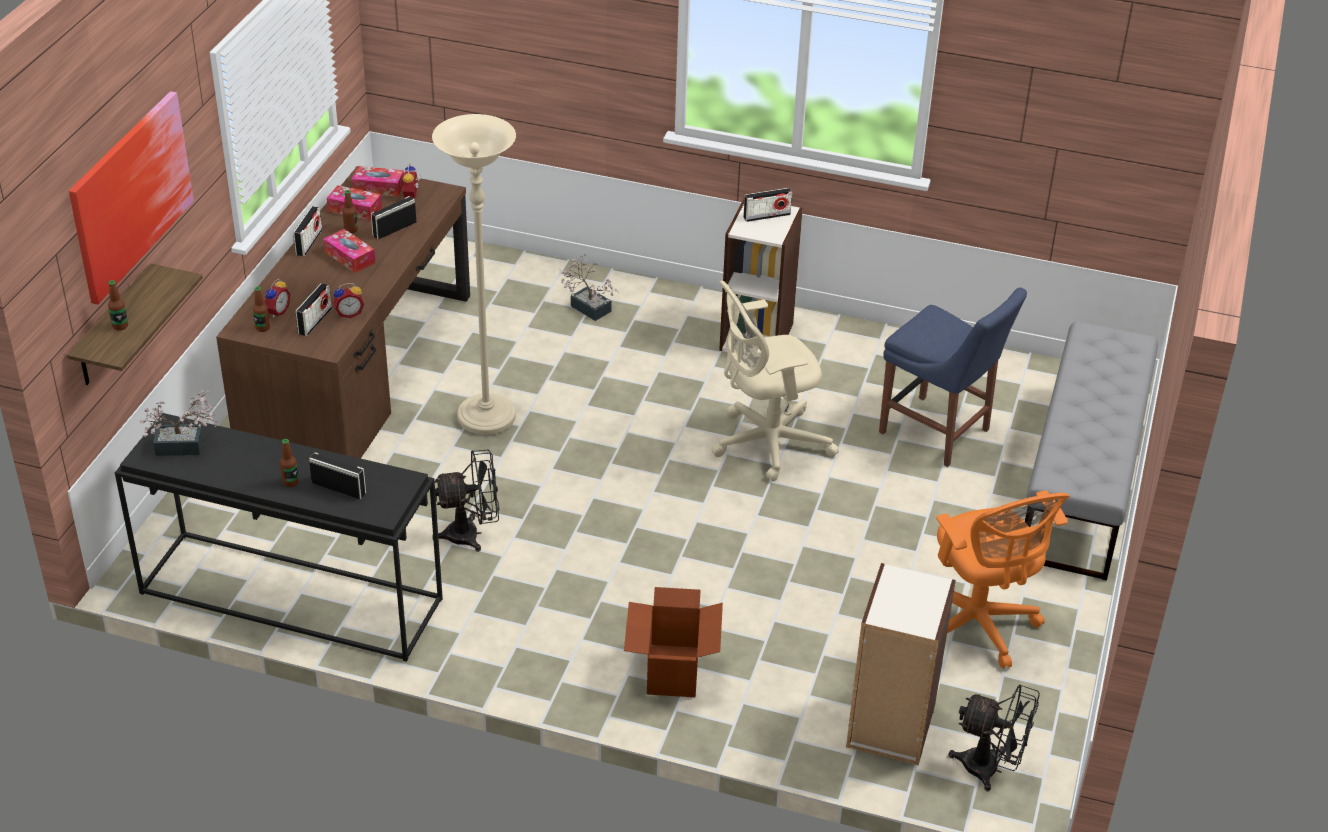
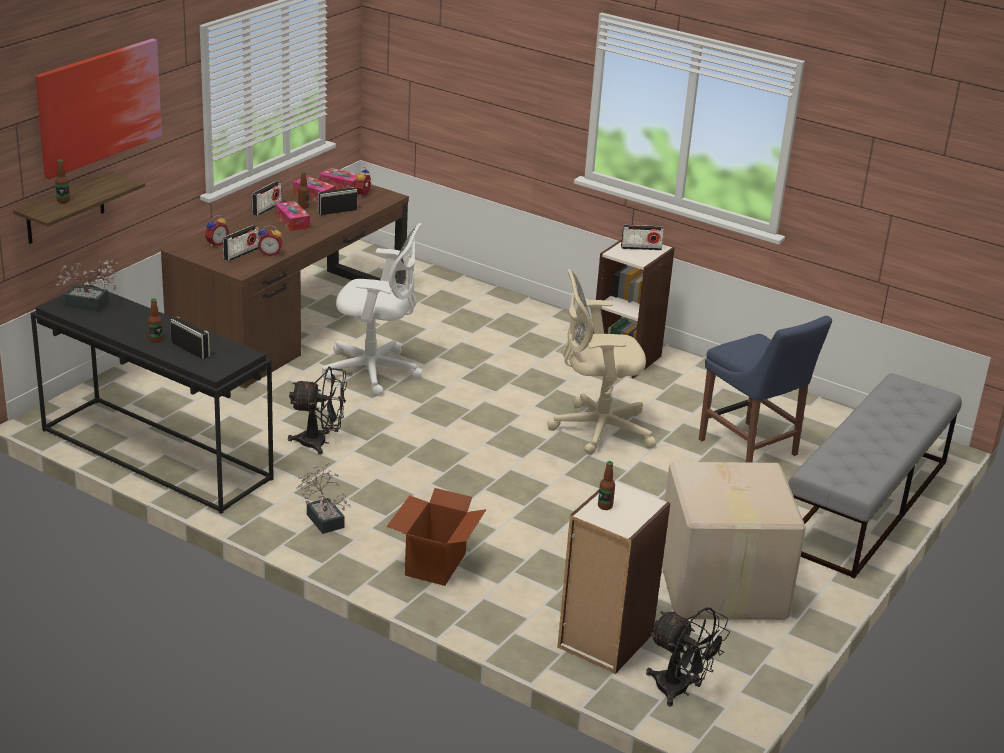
camera: 15 degrees right, 10 degrees down
(262, 328) = (199, 251): bottle -> bottle (605, 506)
(486, 418) = (375, 372): beige floor lamp -> white office chair
(588, 306) = (496, 317): potted plant -> potted plant (323, 518)
(978, 626) = (720, 587): orange office chair -> cardboard box

